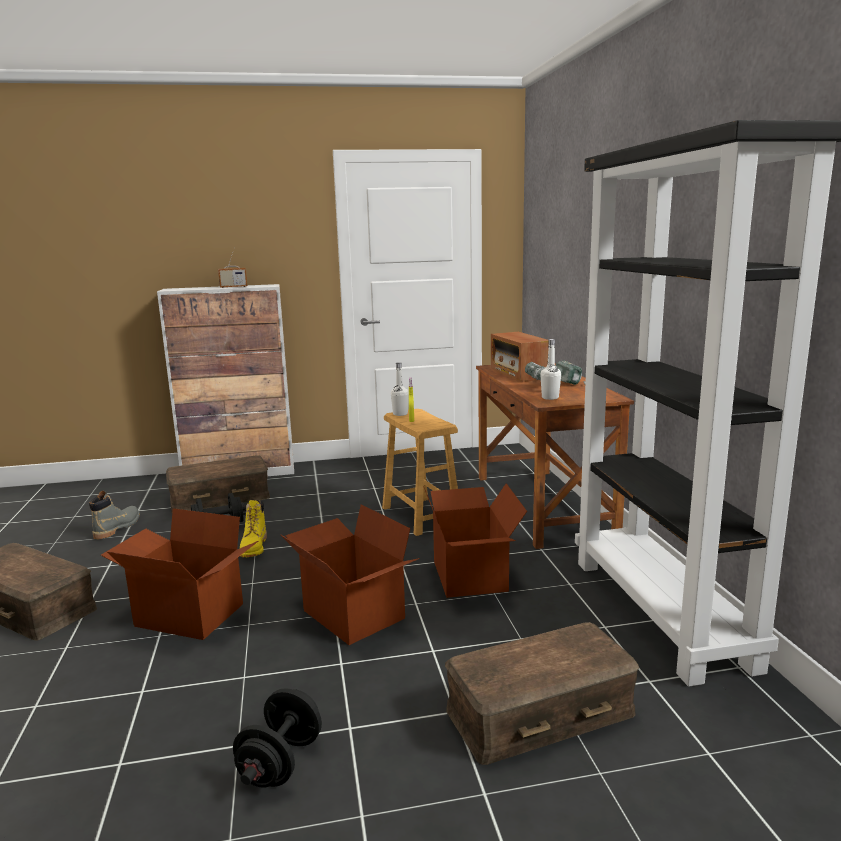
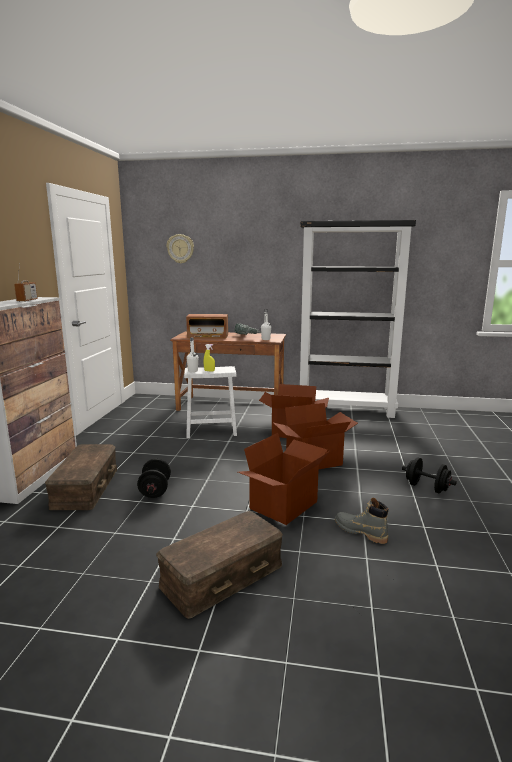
camera: 70 degrees left, 0 degrees up
(118, 527) = (90, 537): grey boot -> grey boot (360, 532)
(254, 548) = (203, 480): yellow boot -> none
(421, 516) = (211, 431): brown stool -> white stool
(540, 713) = (404, 439): brown storage box -> none
(555, 221) = (180, 248): none -> wall clock

